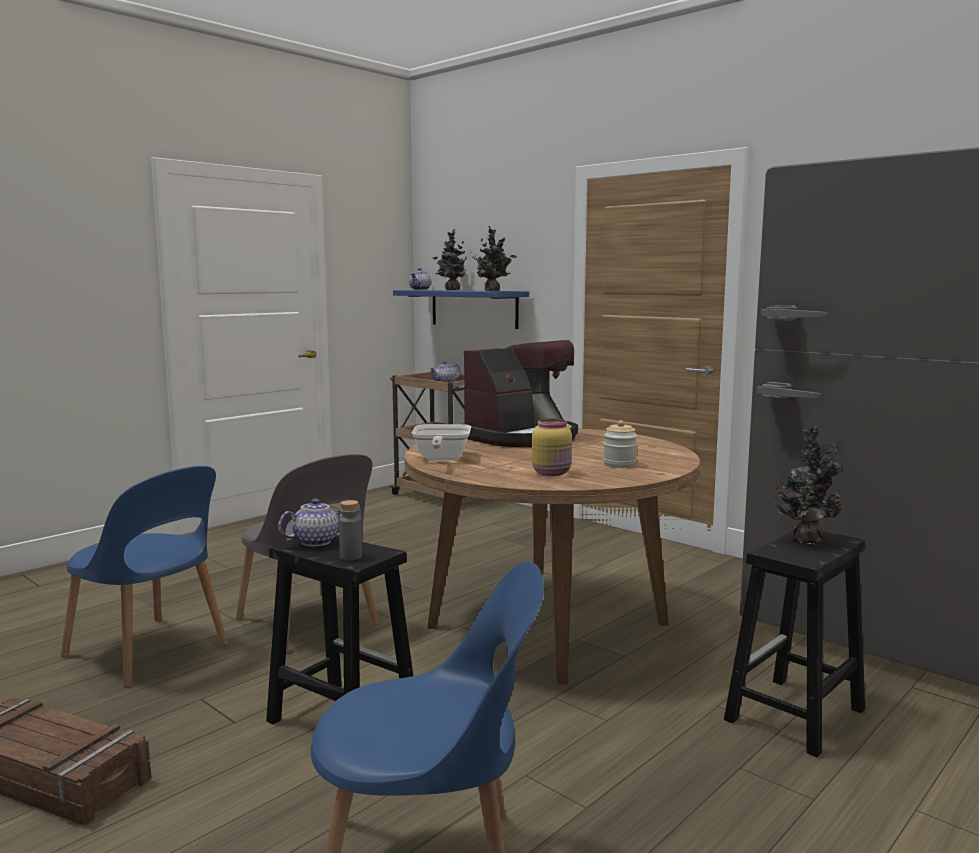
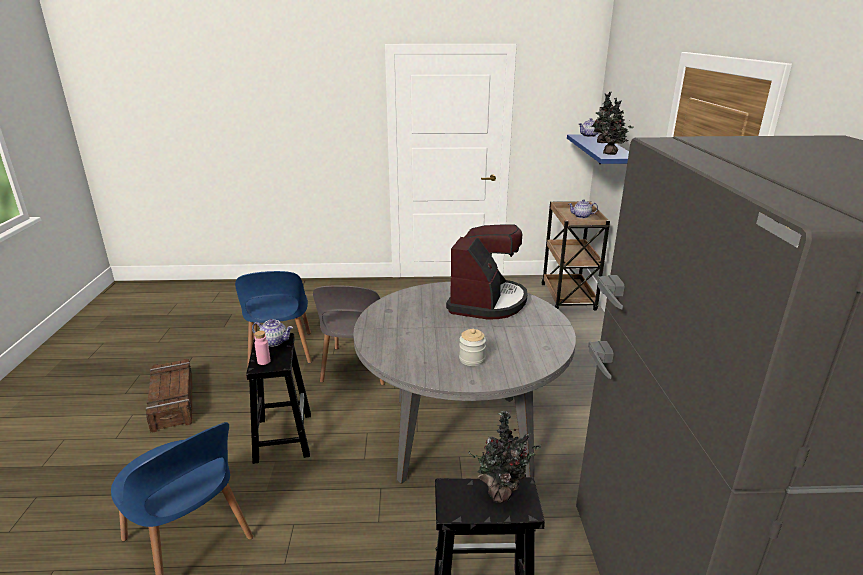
camera: 45 degrees right, 15 degrees up
(351, 556) = (264, 361): grey bottle -> pink bottle
(440, 459) = (392, 307): frying pan -> none
(522, 437) = (487, 302): coffee machine -> coffee machine turned 75 degrees counterclockwise
(547, 625) = (460, 436): brown dining table -> grey dining table
(552, 473) = (413, 350): yellow jar -> none

